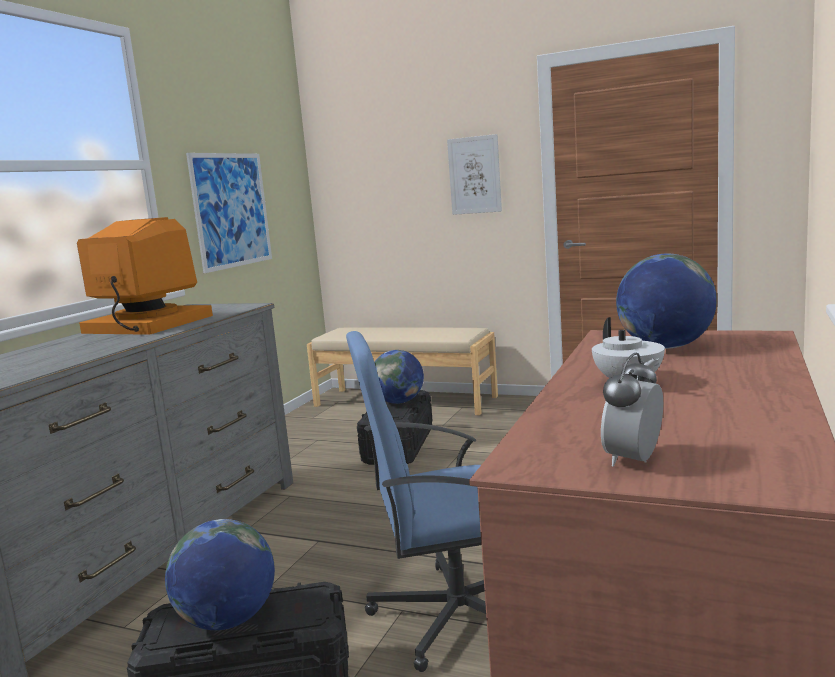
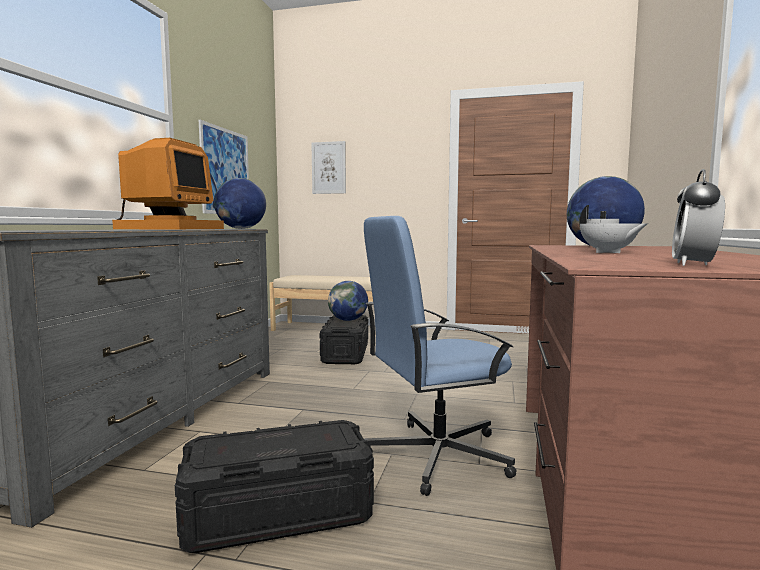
camera: 10 degrees left, 5 degrees down
(146, 324) = (169, 229): monitor -> monitor turned 90 degrees clockwise
(227, 620) = (266, 446): globe -> globe (241, 228)
(474, 175) = (401, 169): picture -> picture (328, 168)

